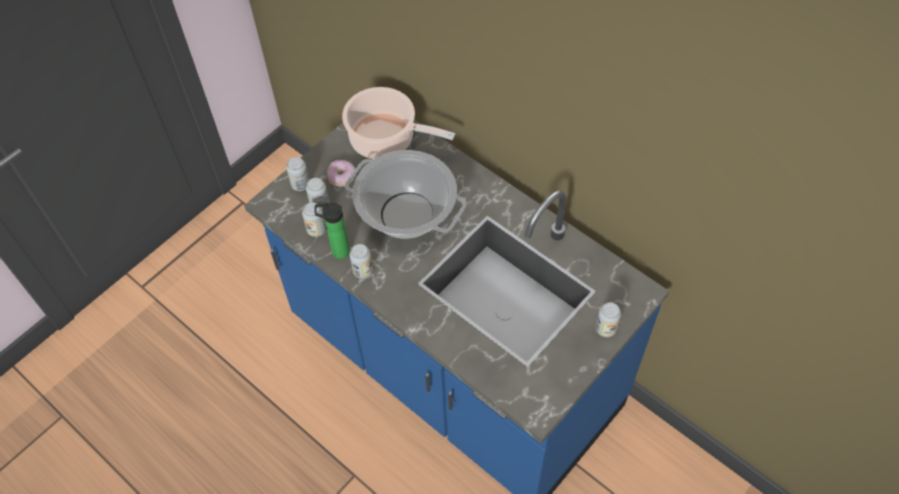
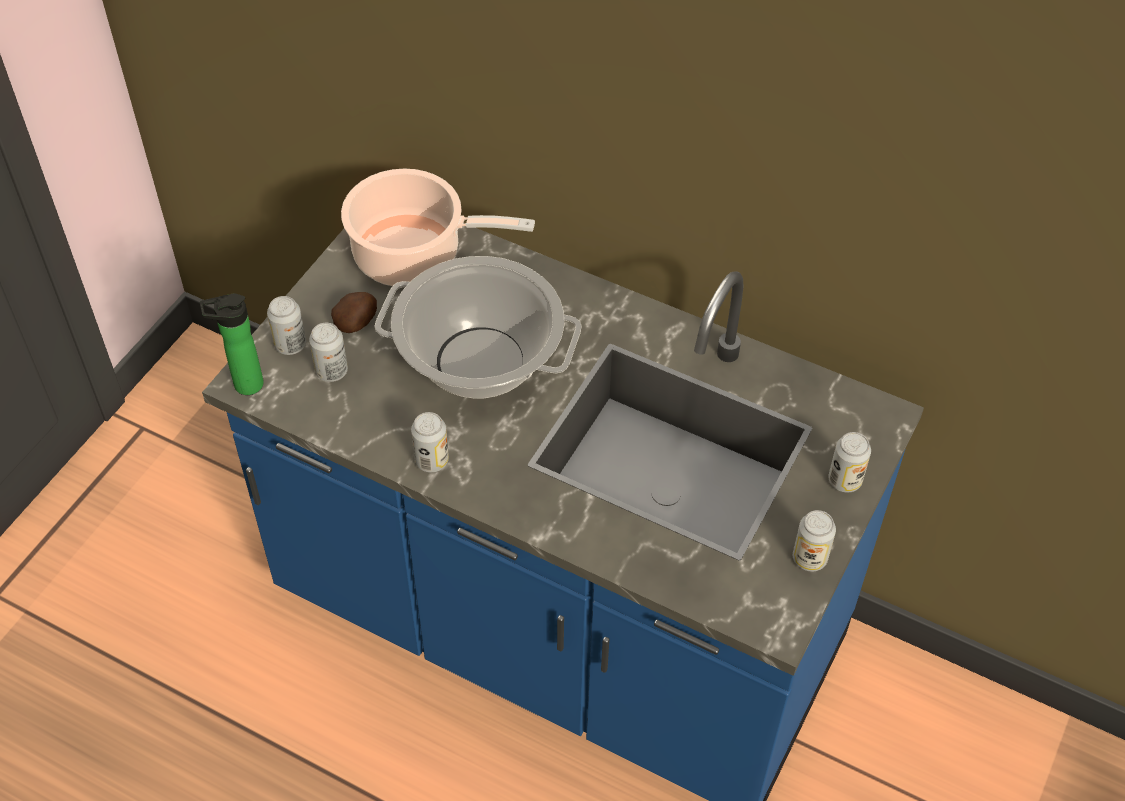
camera: 15 degrees left, 5 degrees down
(316, 229) = (336, 410): can -> can (809, 558)
(337, 251) = (381, 438): bottle -> bottle (243, 385)
(342, 177) = (357, 322): donut -> potato

